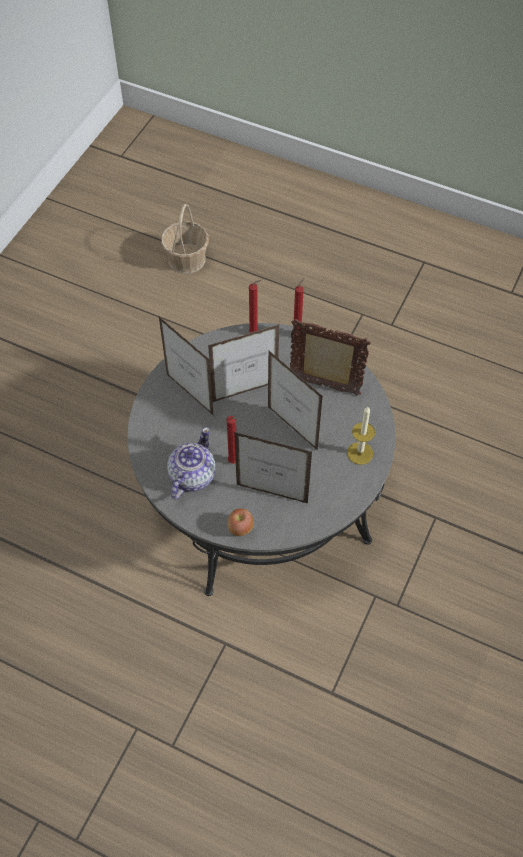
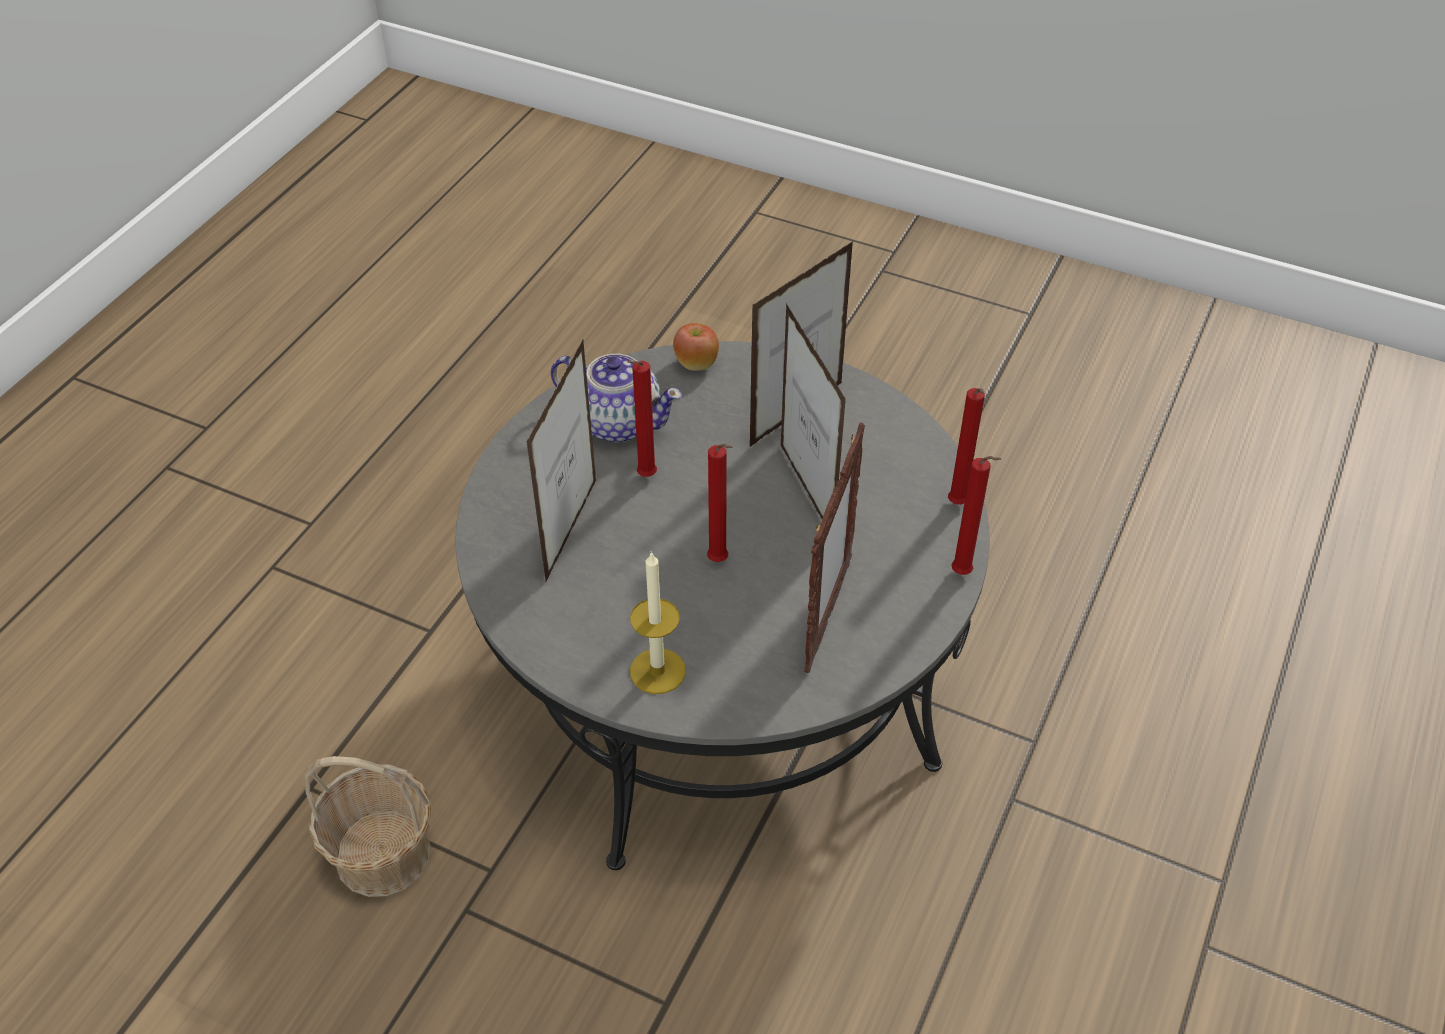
camera: 90 degrees right, 10 degrees down
(187, 259) = (1290, 553): basket -> basket (383, 855)
(240, 528) = (503, 486): apple -> apple (696, 364)
(292, 428) = (720, 562): picture frame -> red candle

